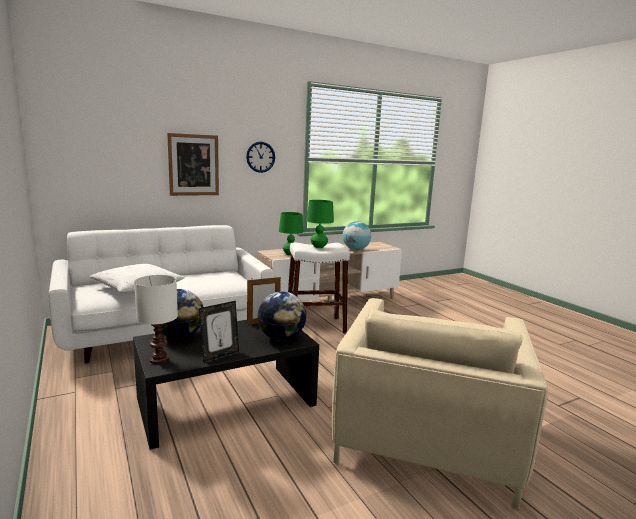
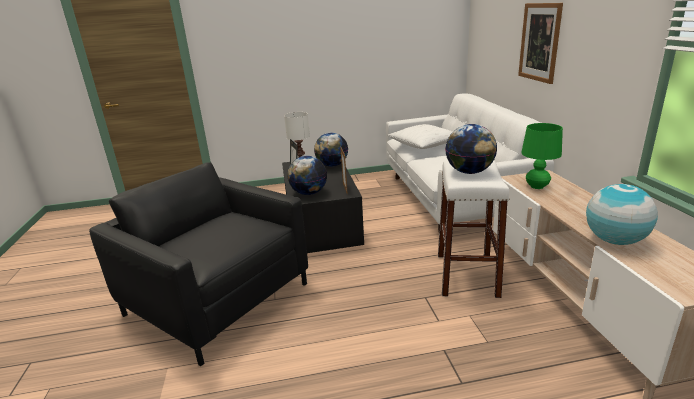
camera: 110 degrees right, 10 degrees up
(260, 157) = (602, 34): wall clock -> none
(318, 247) = (469, 172): green table lamp -> globe
(426, 436) = (218, 299): beige armchair -> black armchair

